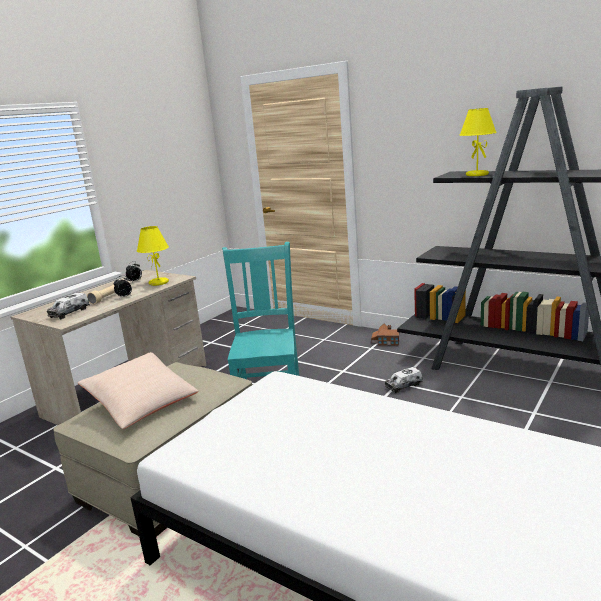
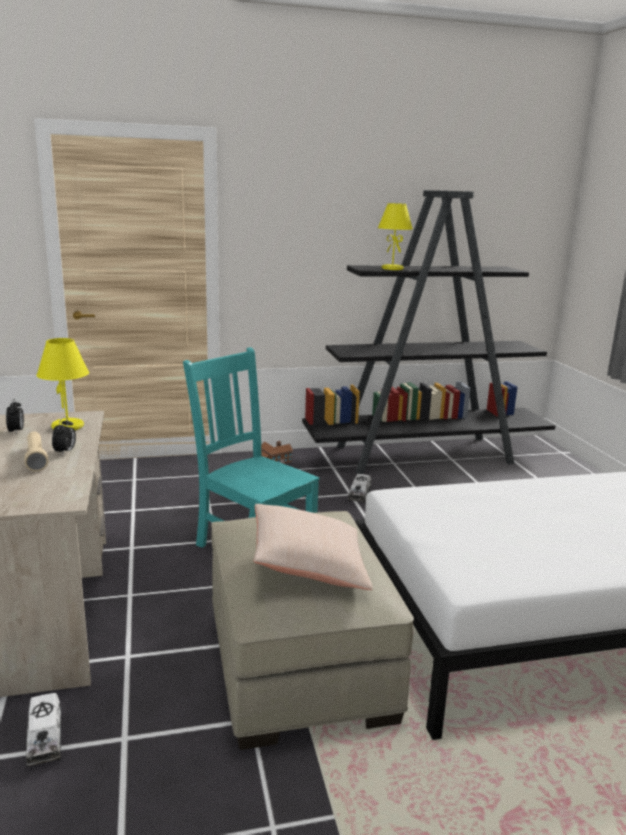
camera: 50 degrees left, 0 degrees up
(69, 312) = (27, 489): toy truck -> toy truck (45, 739)

